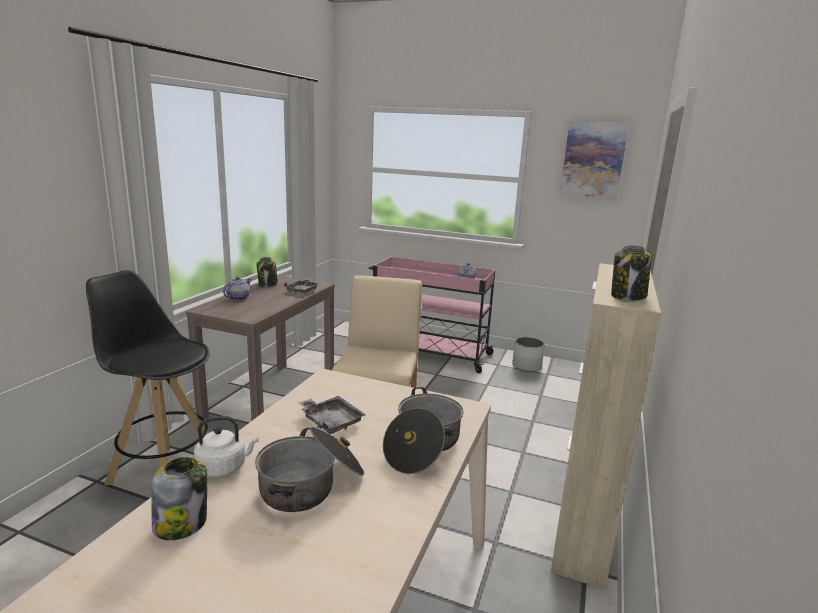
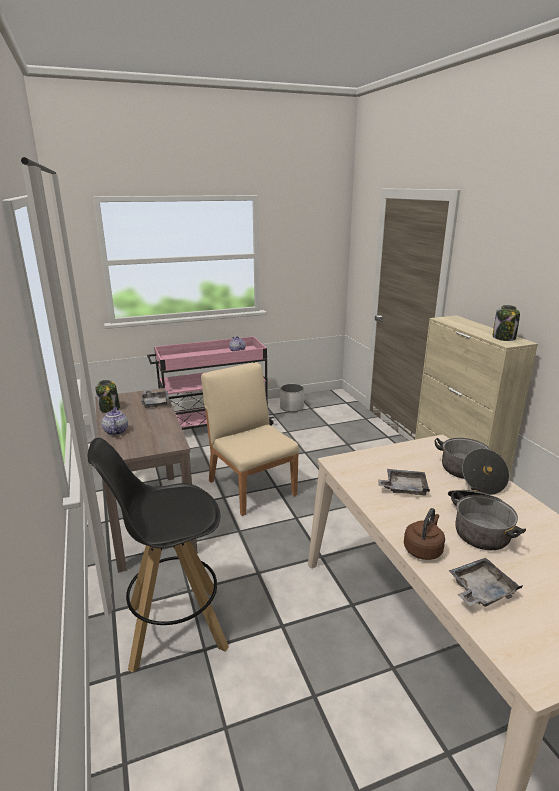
camera: 40 degrees left, 5 degrees up
(181, 523) = (480, 590): jar -> grey tray
(224, 467) = (423, 549): white kettle -> brown kettle
(593, 160) = (309, 233): picture -> none

